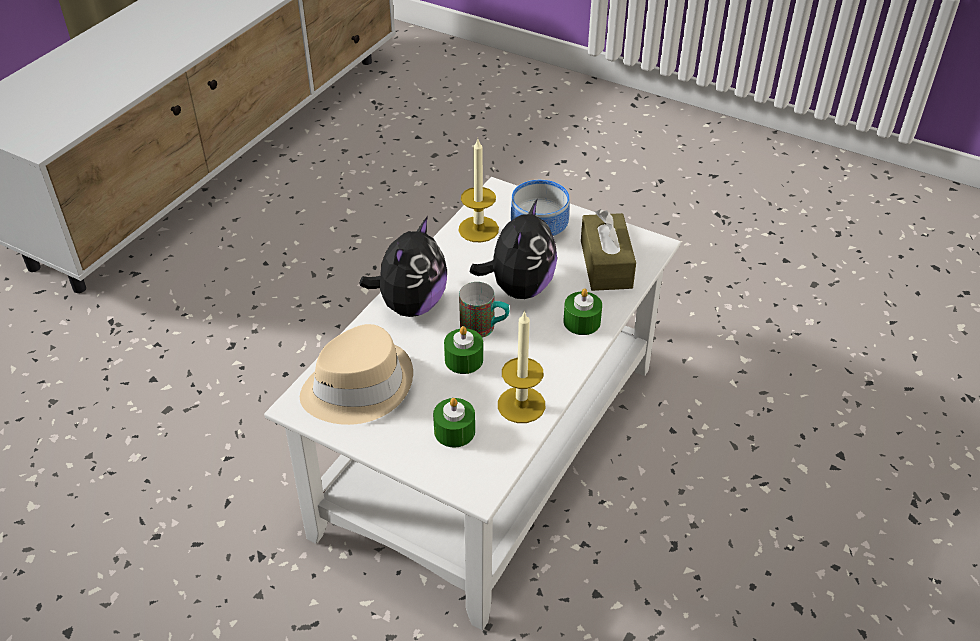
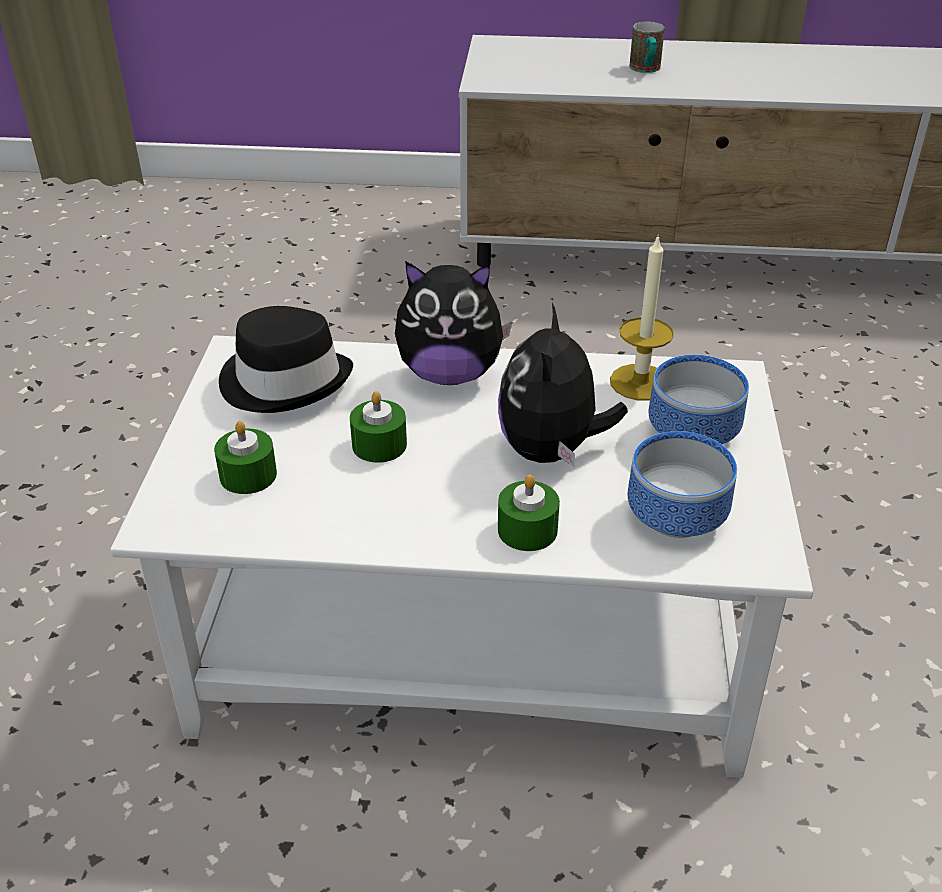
camera: 65 degrees right, 5 degrees down
(358, 387) = (285, 380): beige hat -> black hat
(484, 328) = (449, 444): mug -> mug (646, 70)
(519, 288) = (552, 451): plush toy -> plush toy turned 105 degrees clockwise
(521, 405) = (324, 518): candle -> none
(606, 264) = (675, 520): brown tissue box -> bowl

